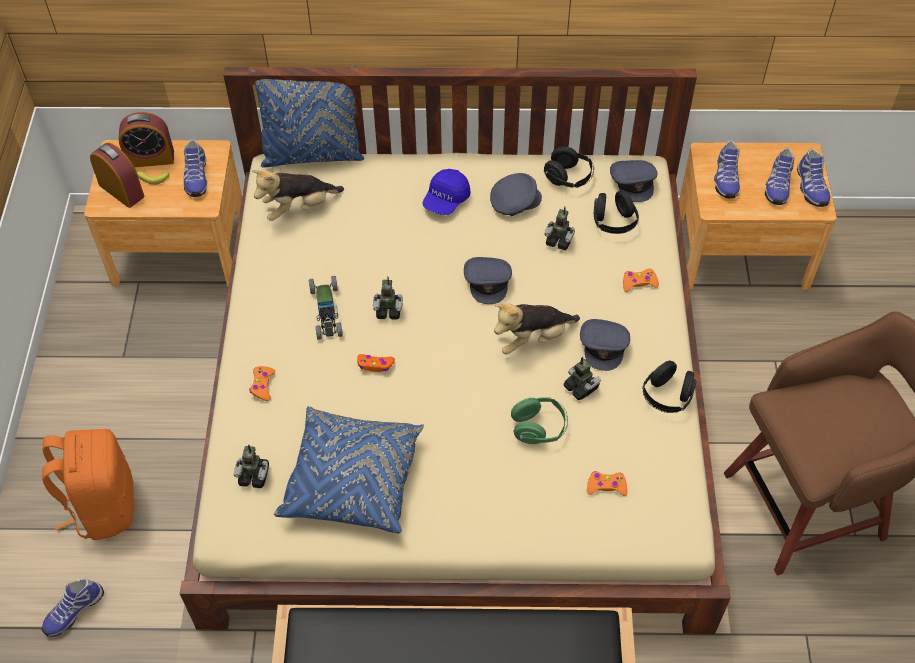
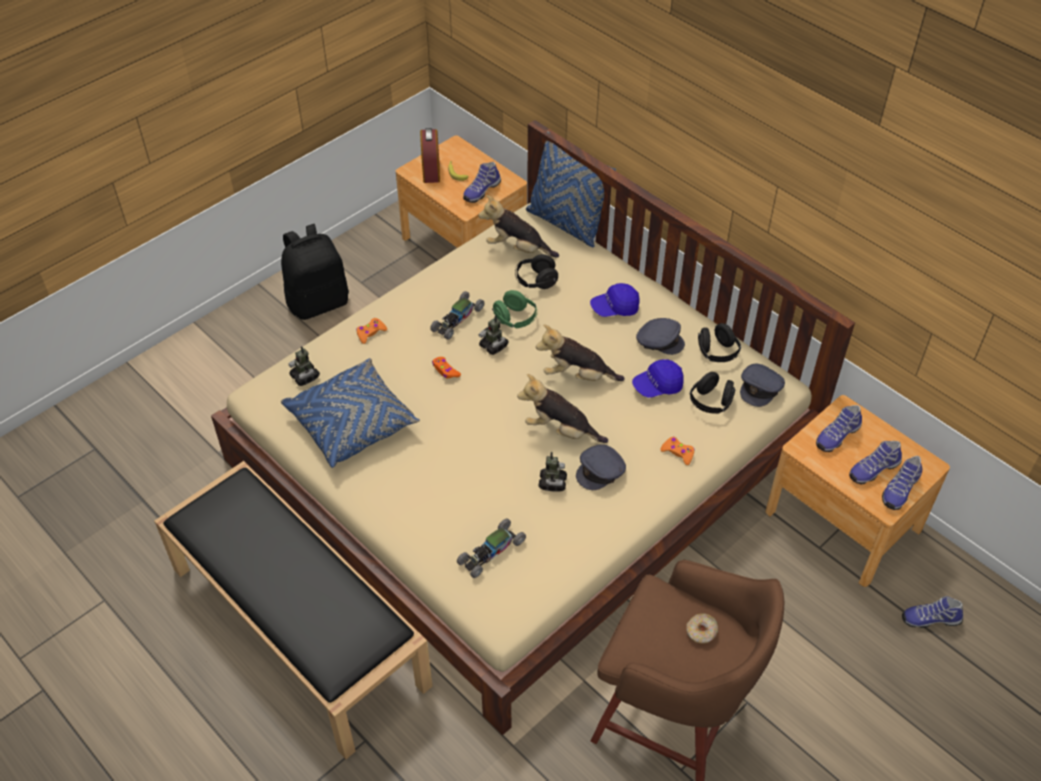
camera: 45 degrees right, 5 degrees down
(73, 610) = (180, 396): shoe -> shoe (930, 618)
(103, 407) = (318, 302): none -> black backpack
(103, 505) = (257, 354): orange backpack -> none
(150, 158) = (469, 162): alarm clock -> none
(488, 281) = (577, 376): grey cap -> plush toy
(539, 428) = (495, 485): green headphones -> green headphones (515, 319)
(559, 240) = (657, 386): toy robot -> blue cap
(606, 486) = (491, 552): orange game controller -> toy car
(667, 396) = (602, 535): black headphones -> black headphones (535, 281)
(848, 404) = (701, 632): none -> donut

